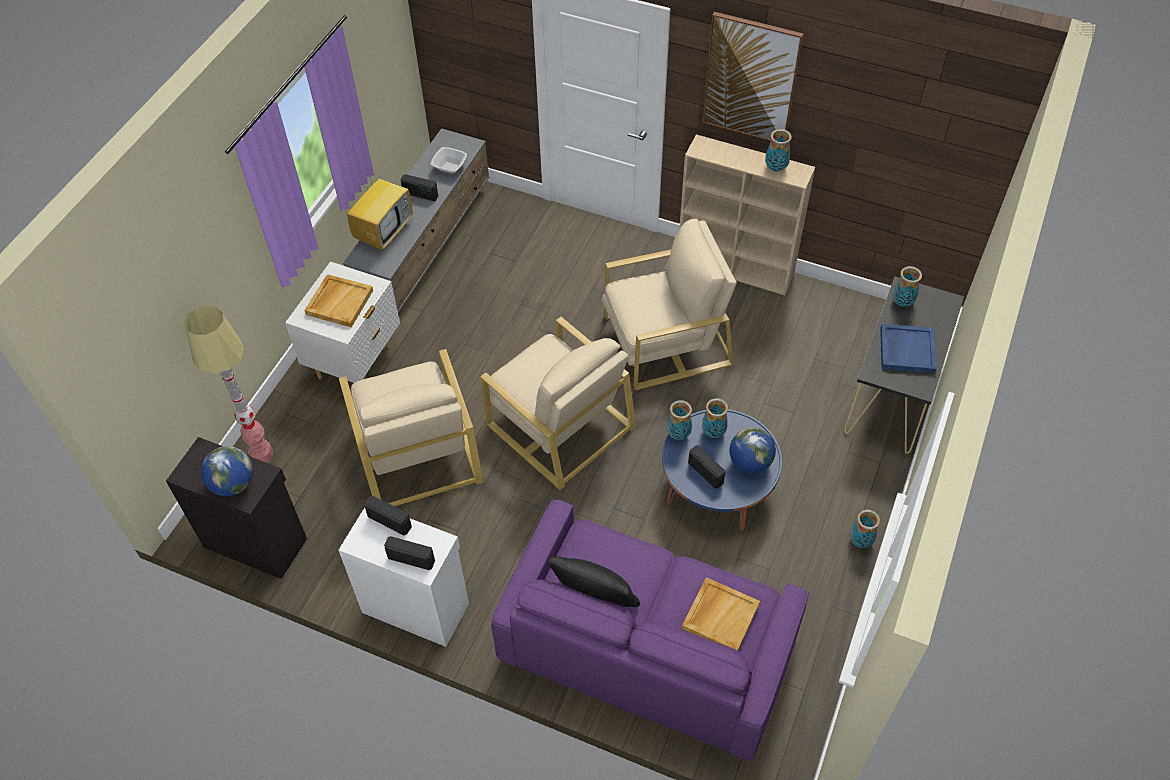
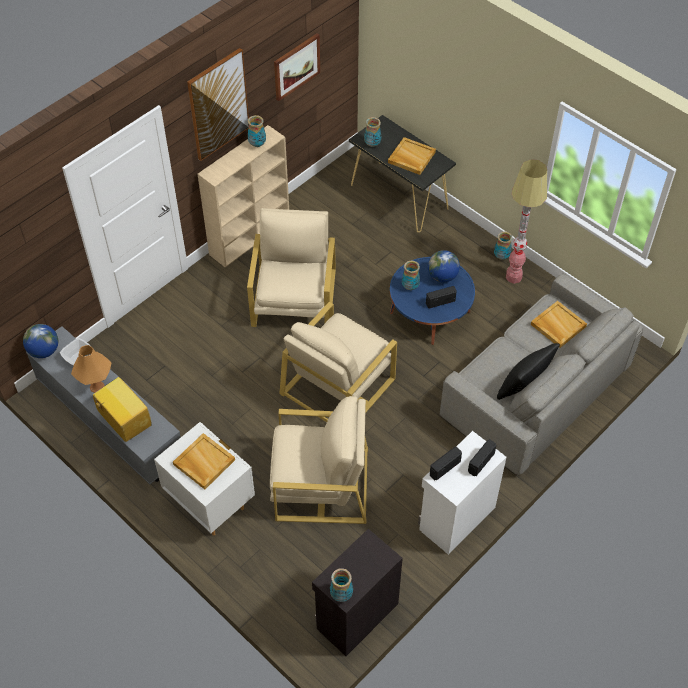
camera: 70 degrees left, 0 degrees up
(233, 484) = (370, 564): globe -> globe (44, 351)
(262, 455) = (273, 594): floor lamp -> floor lamp (513, 277)
(420, 195) = (97, 386): radio -> orange table lamp
(559, 424) = (338, 385): beige armchair -> beige armchair turned 150 degrees clockwise
(647, 648) = (536, 392): purple sofa -> grey sofa
(678, 434) = (404, 305): vase -> vase (341, 595)
(886, 133) = (296, 66): none -> picture
(906, 350) = (411, 157): blue tray -> beige tray

